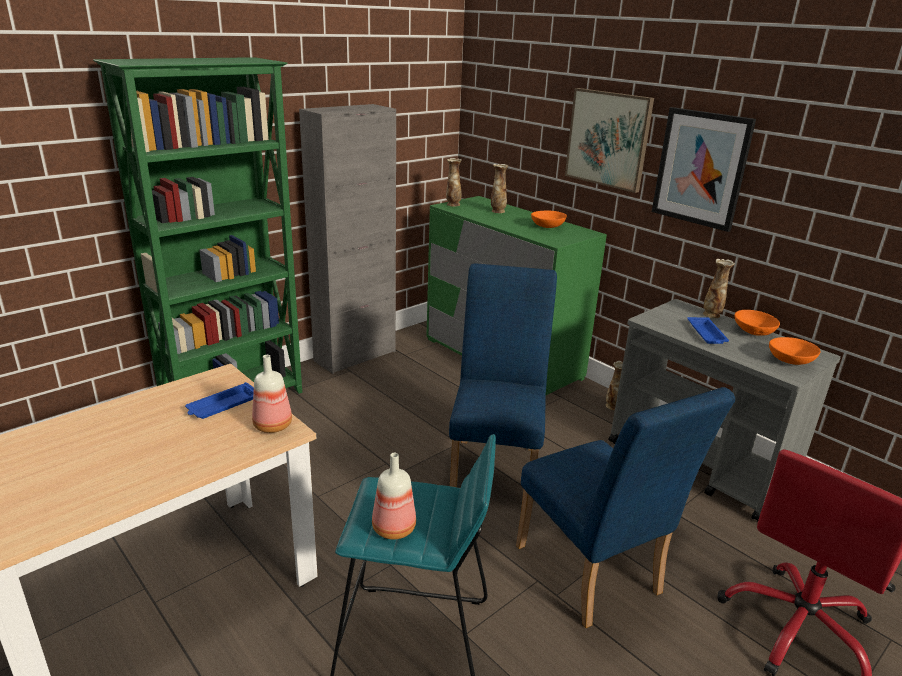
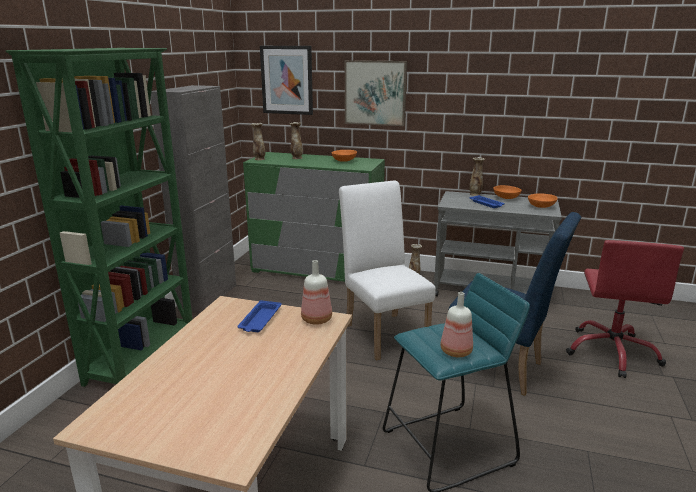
camera: 30 degrees left, 5 degrees down
(496, 466) = (383, 332): blue chair -> white chair
(701, 168) = (448, 102): picture -> picture (287, 80)

